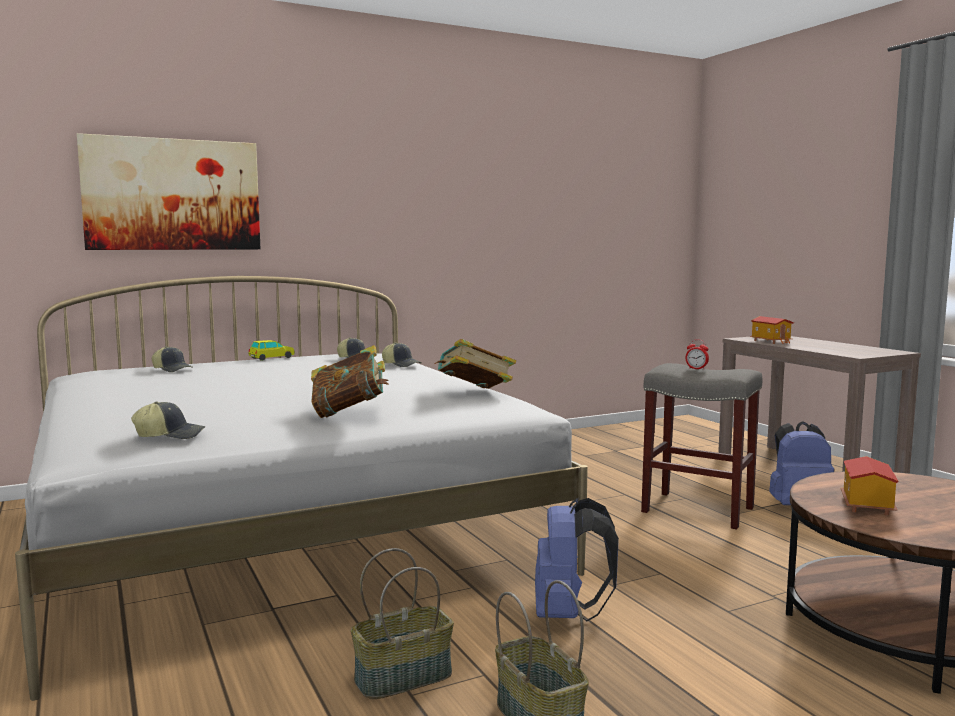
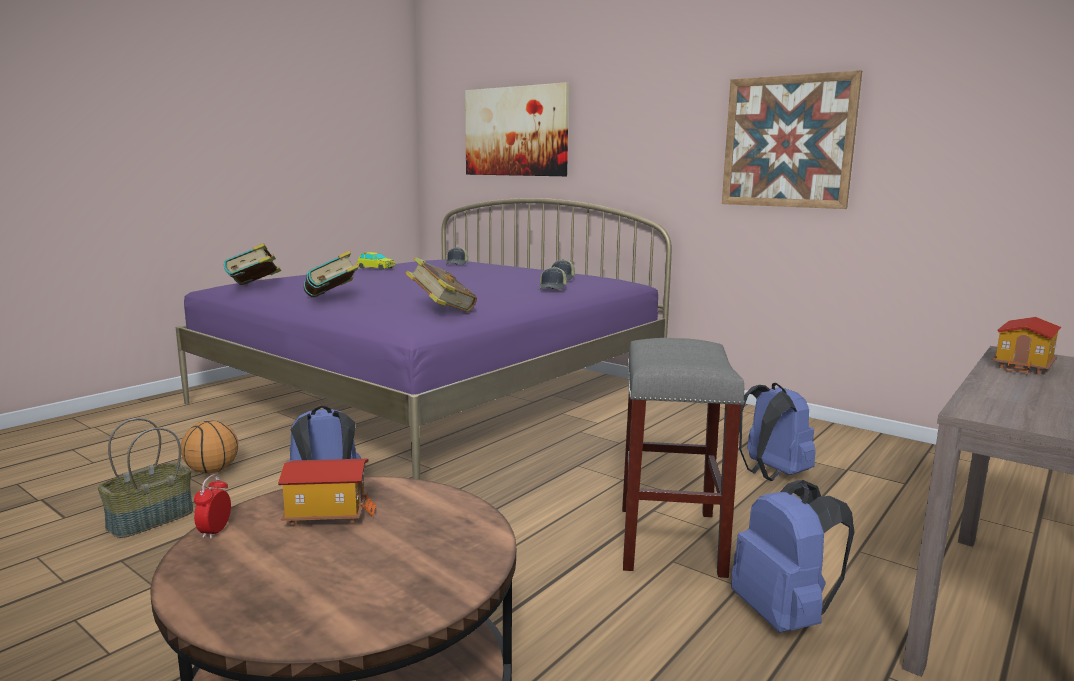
camera: 65 degrees right, 5 degrees up
(171, 435) = (254, 287): cap -> book
(271, 358) = (536, 269): toy car -> toy car (376, 268)
(282, 530) = (436, 395): white bed -> purple bed
(403, 676) = (213, 471): basket -> basketball
(484, 217) = (787, 142): none -> picture
(609, 466) = (771, 474): none -> blue backpack
(696, 369) = (677, 350): alarm clock -> alarm clock (215, 531)

